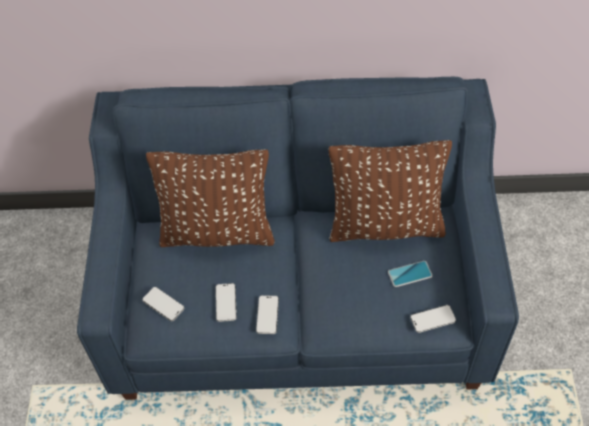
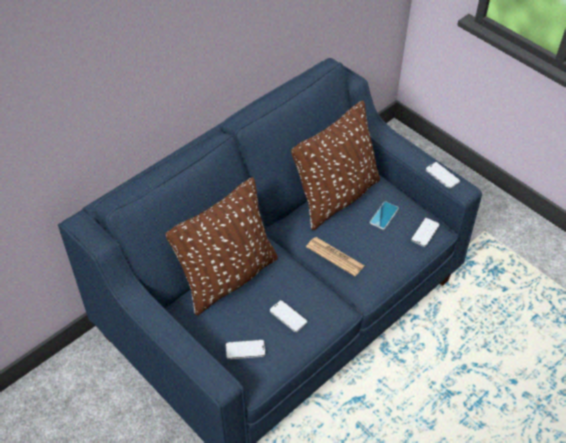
camera: 45 degrees left, 5 degrees down
(267, 315) = (324, 304): phone -> phone (442, 176)
(323, 280) = (335, 256): none -> newspaper

